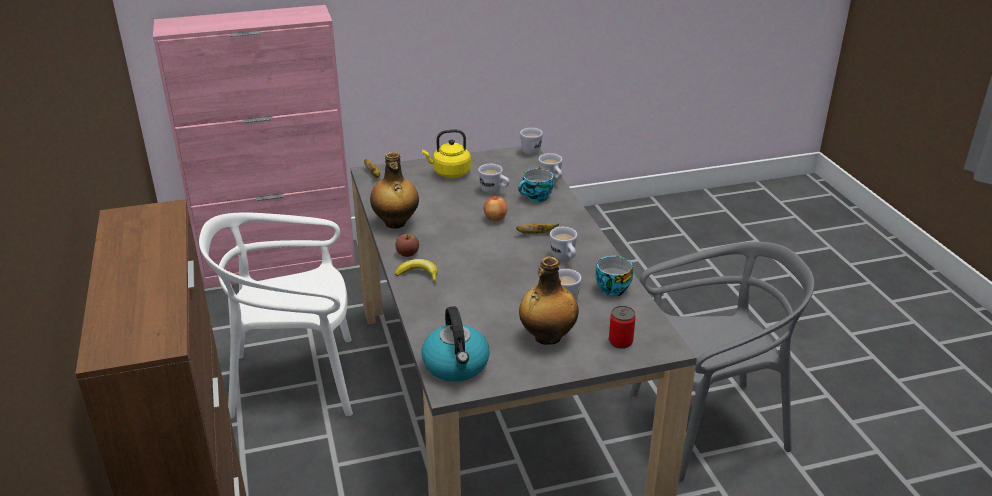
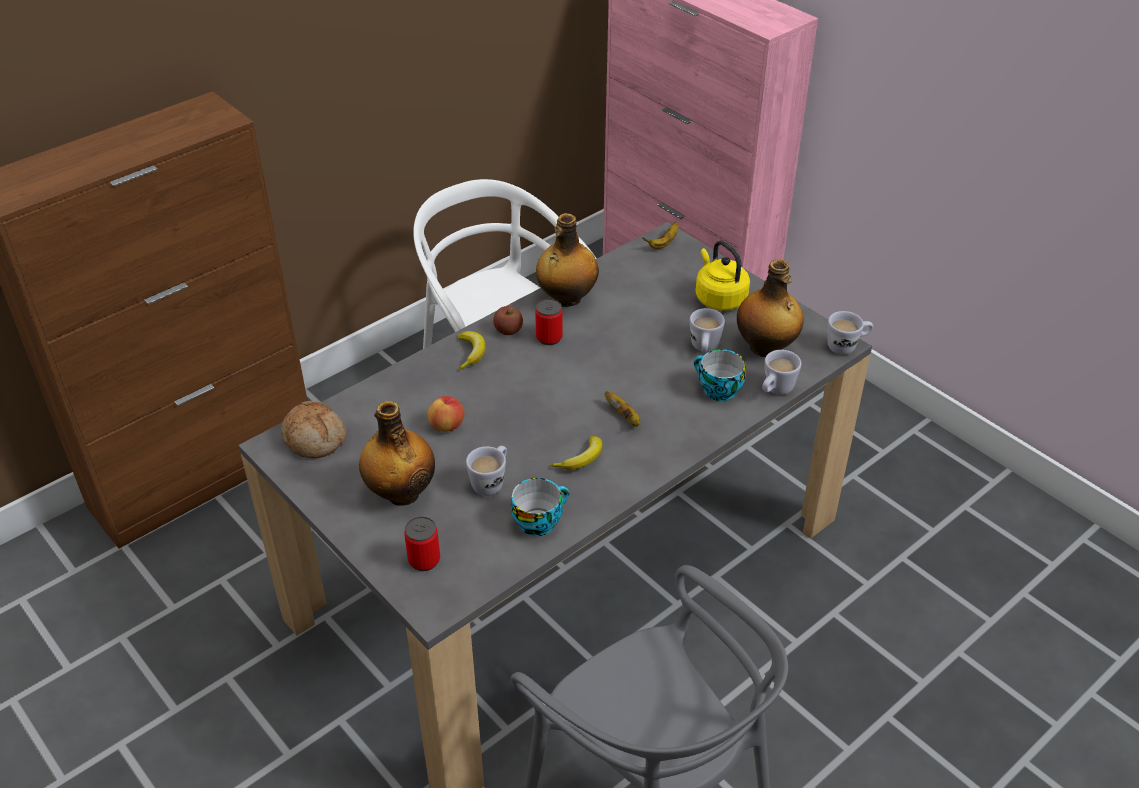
camera: 65 degrees right, 10 degrees up
(431, 240) = (549, 337): none -> can
(456, 365) = (315, 438): kettle -> bread
(495, 218) = (636, 371): apple -> apple (447, 426)
(511, 172) = (765, 348): none -> bottle
(564, 258) = (582, 459): white mug -> banana

